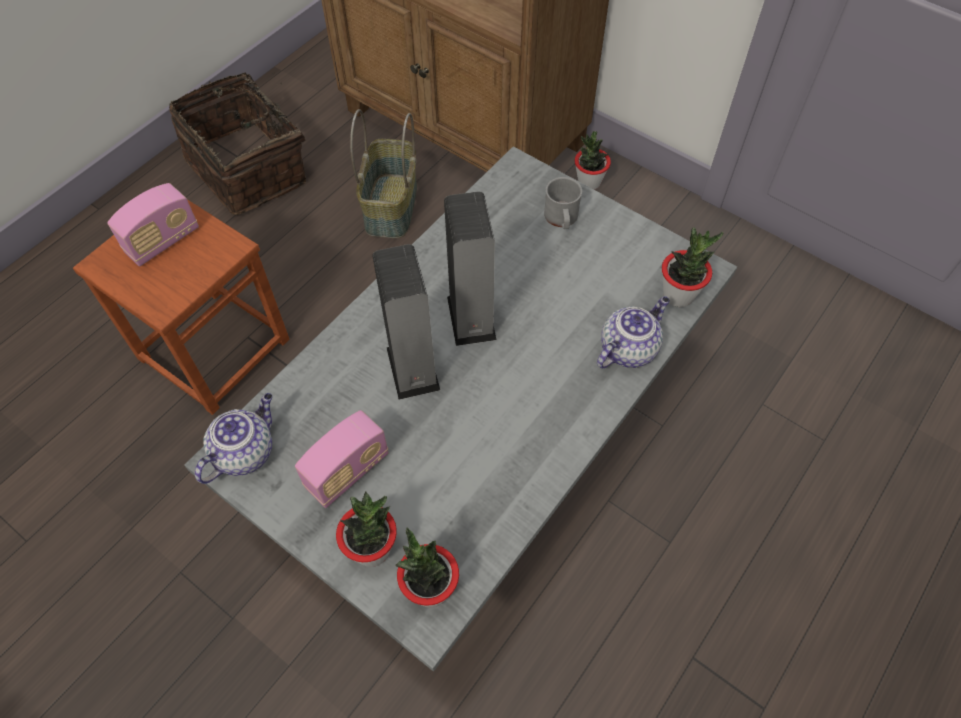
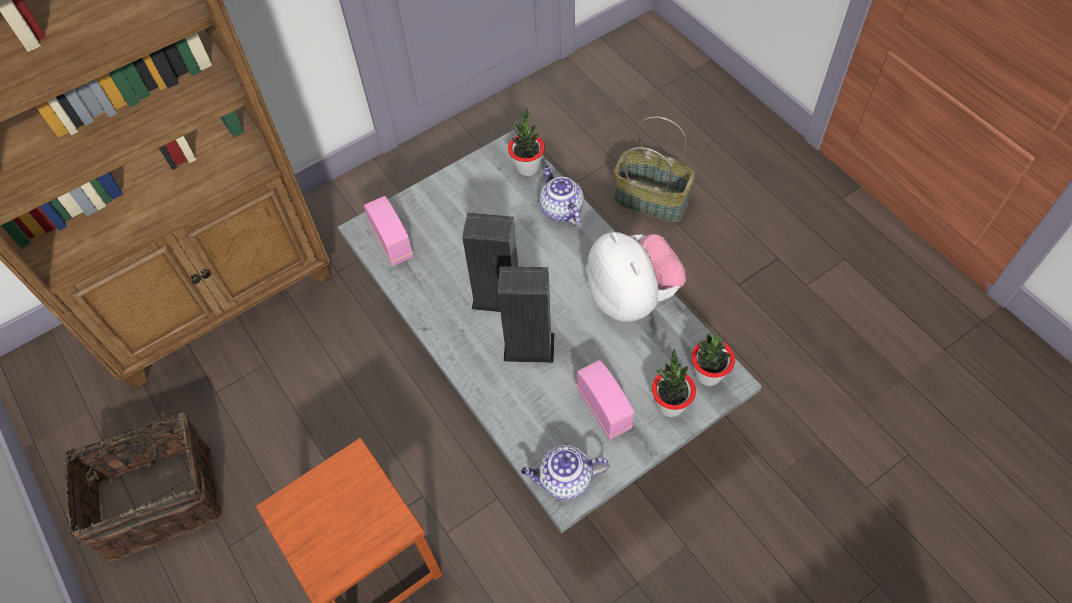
camera: 70 degrees left, 0 degrees up
(163, 241) = (320, 518): radio -> radio (392, 242)
(245, 451) = (564, 480): teapot -> teapot turned 60 degrees counterclockwise
(392, 207) = (278, 376): basket -> basket (652, 199)
(522, 465) = (632, 297): none -> plush toy
(561, 219) = (429, 215): grey mug -> none
(589, 182) = (329, 221): potted plant -> none

